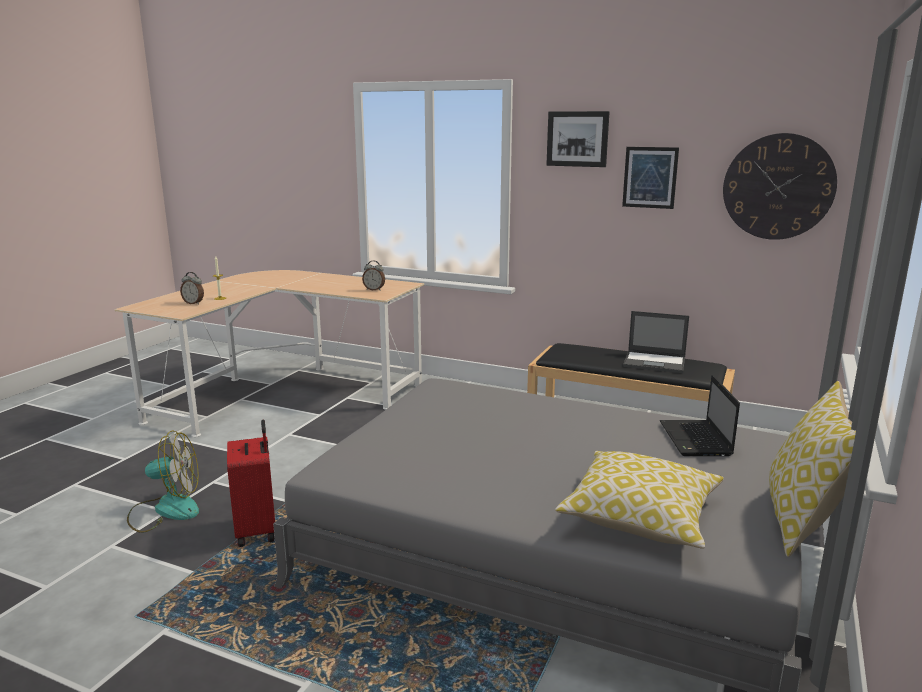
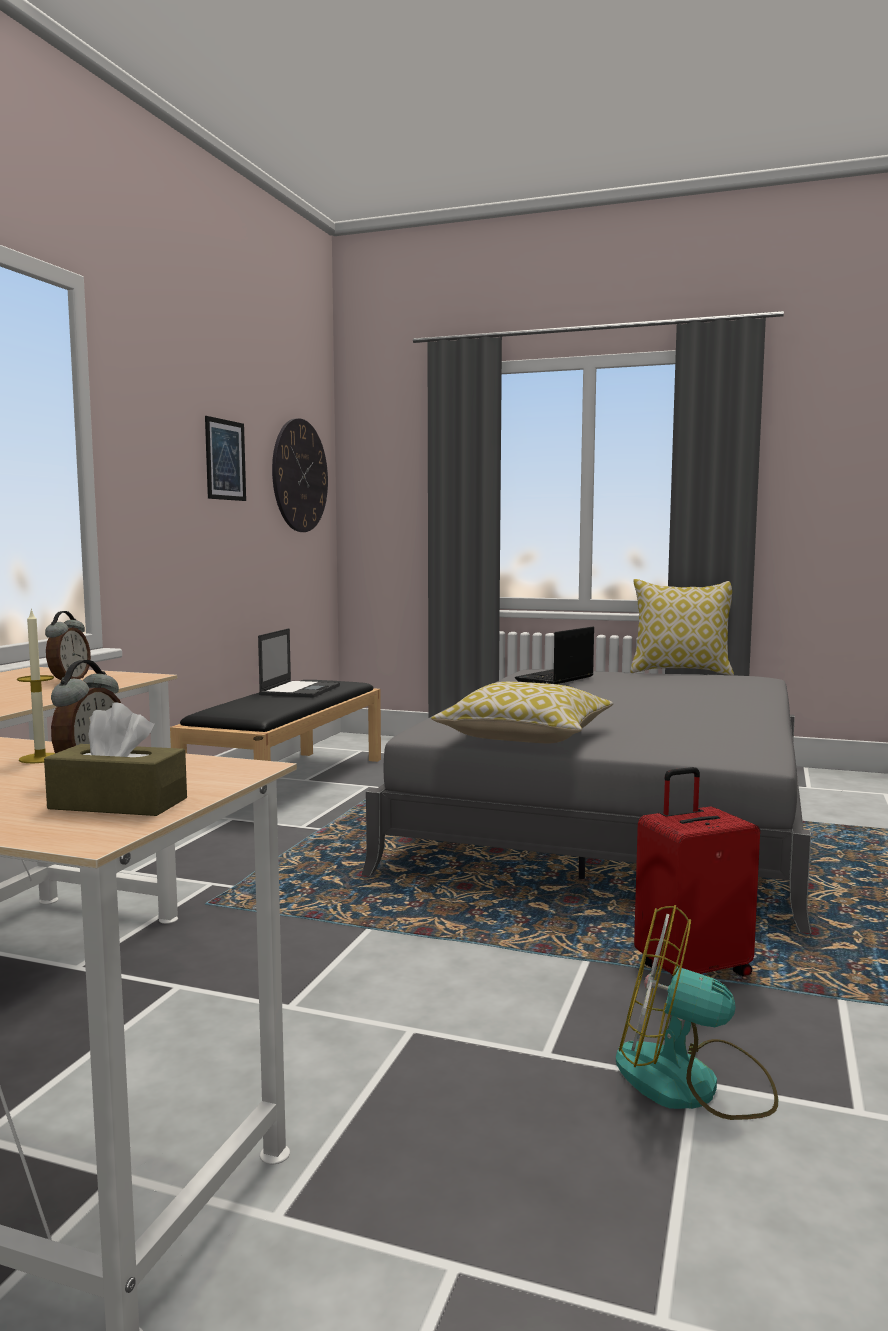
camera: 95 degrees left, 10 degrees down
(157, 307) = (118, 803): none -> brown tissue box
(165, 510) = (691, 1083): fan -> fan turned 60 degrees counterclockwise
(577, 139) = (161, 396): picture -> none
(640, 516) = (720, 688): pillow -> pillow (525, 737)
(696, 440) = (554, 679): laptop -> laptop turned 135 degrees clockwise

